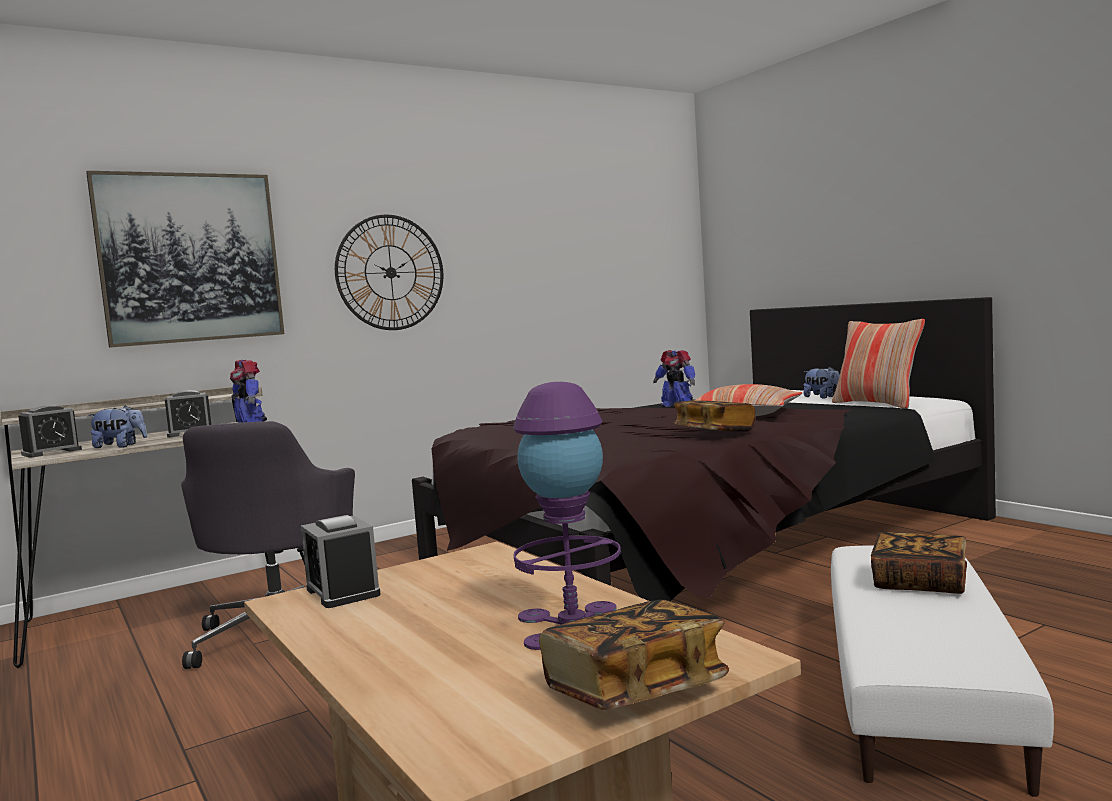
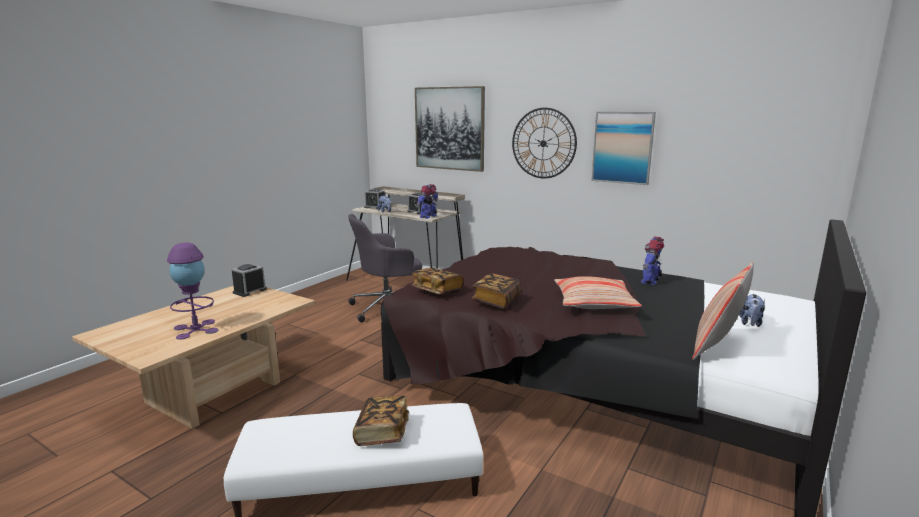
camera: 65 degrees right, 10 degrees up
(504, 269) = (622, 147): none -> picture
(634, 690) = (129, 346): book -> book (437, 291)

